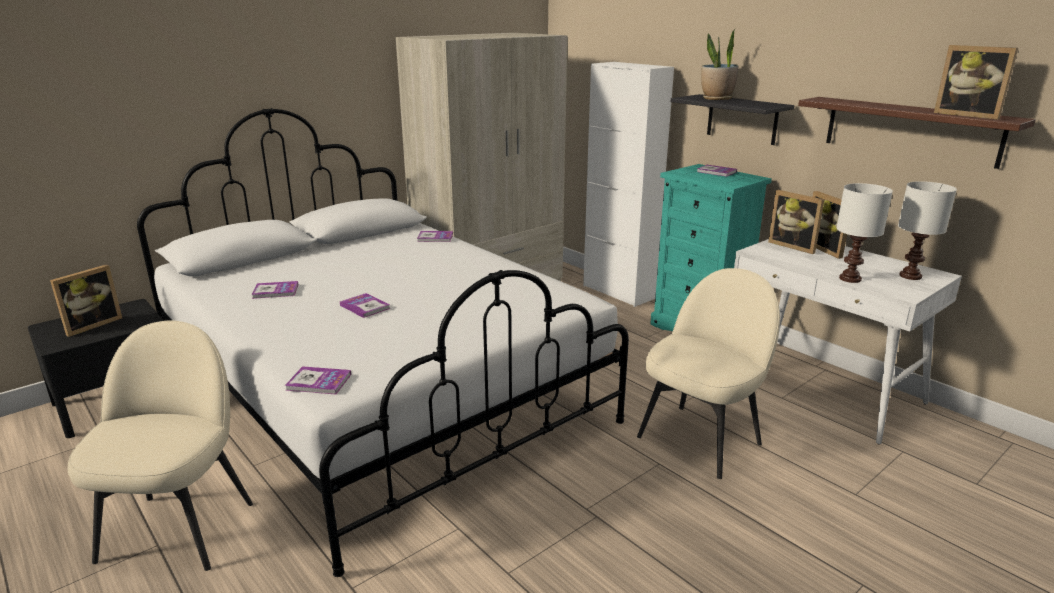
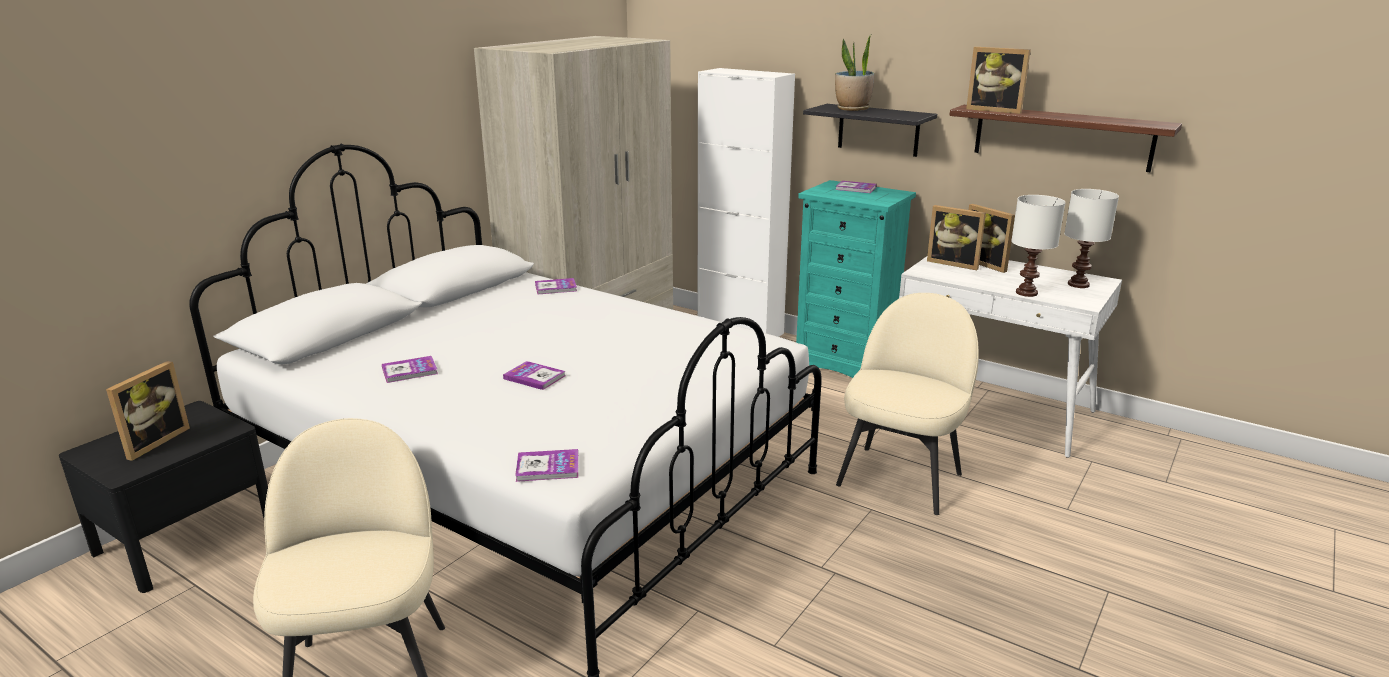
camera: 15 degrees left, 0 degrees up
(968, 115) = (1122, 121): picture frame -> picture frame (995, 110)

